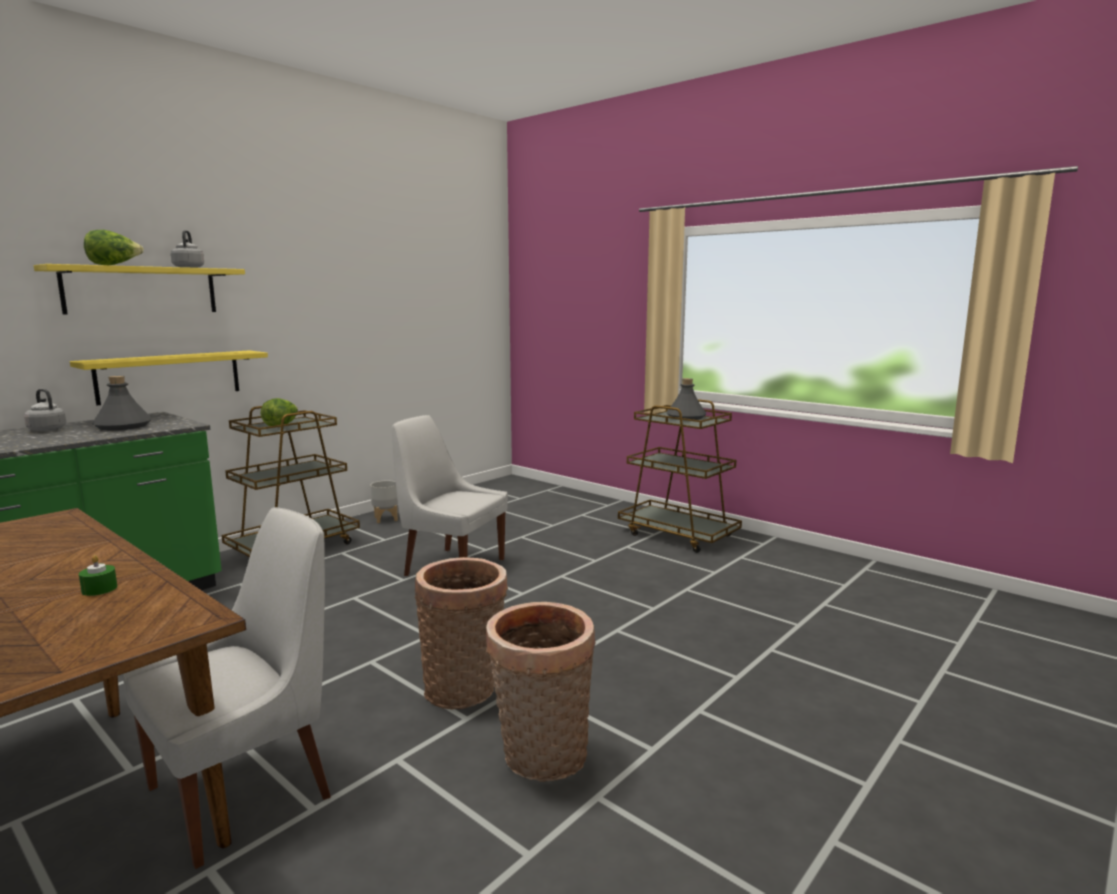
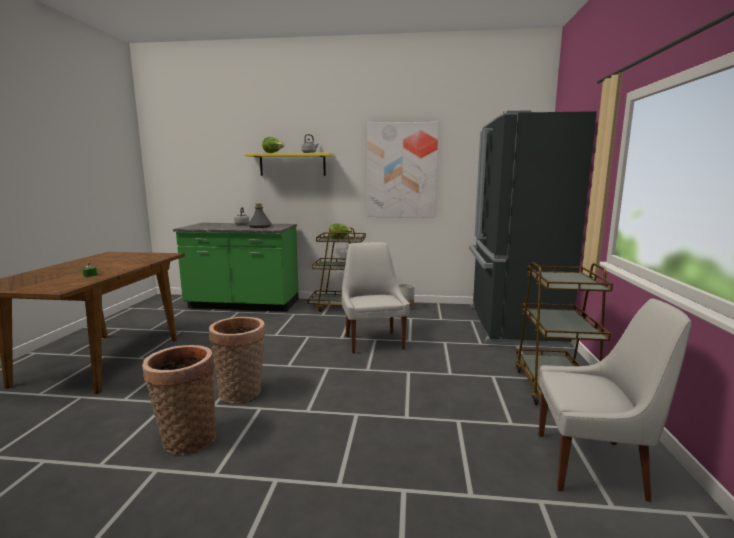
camera: 55 degrees right, 0 degrees up
(169, 376) = (301, 207): yellow shelf -> none
(247, 789) = (133, 382): white chair -> white chair (594, 465)
(344, 301) = (401, 170): none -> picture
(535, 499) = (511, 325): none -> black fridge
(685, 417) = (574, 279): grey bottle -> none

